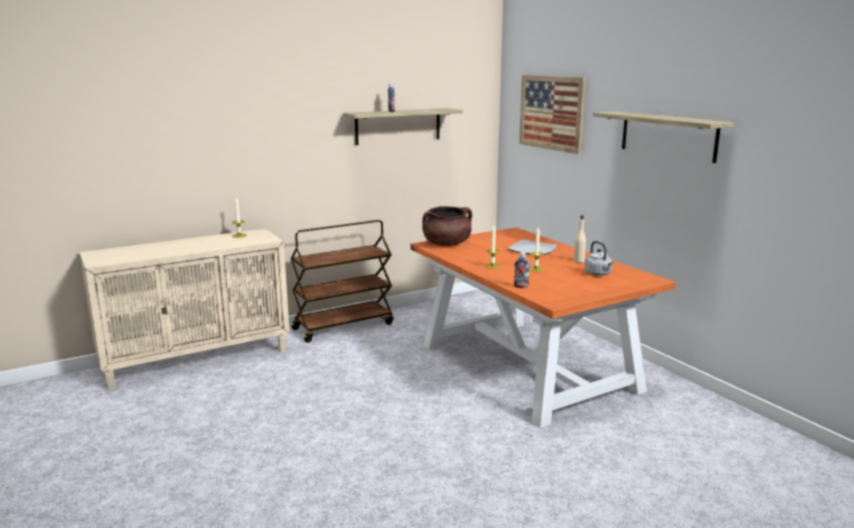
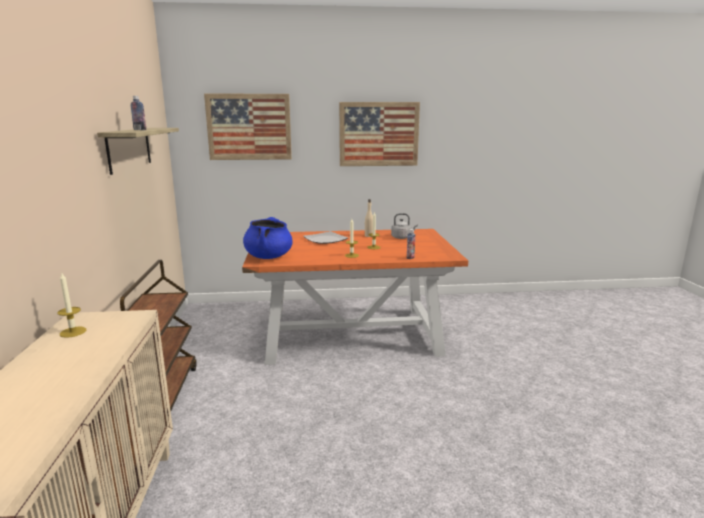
camera: 65 degrees left, 0 degrees up
(446, 244) = (268, 257): brown cooking pot -> blue cooking pot
(668, 135) = (379, 134): shelf -> picture

